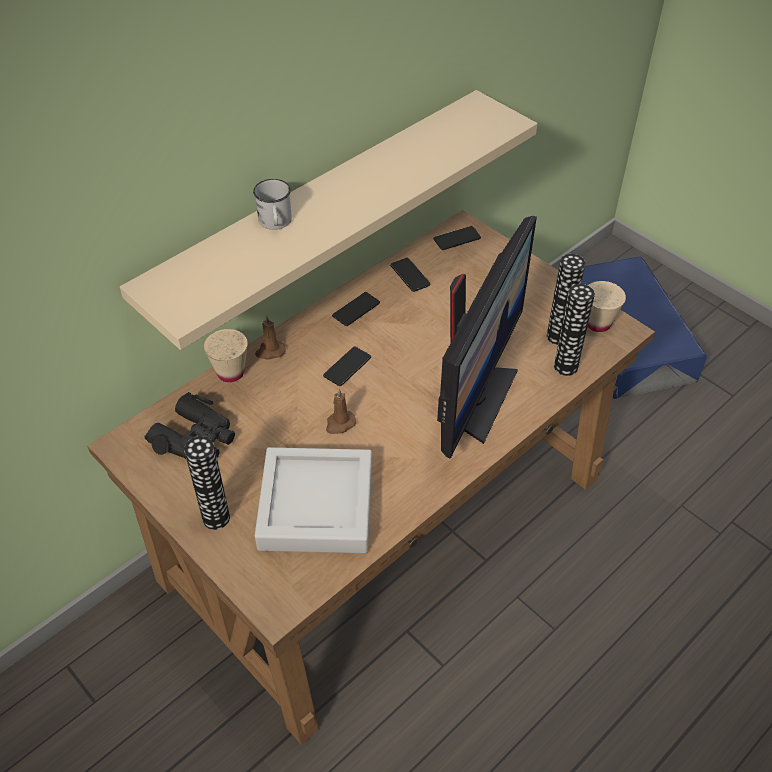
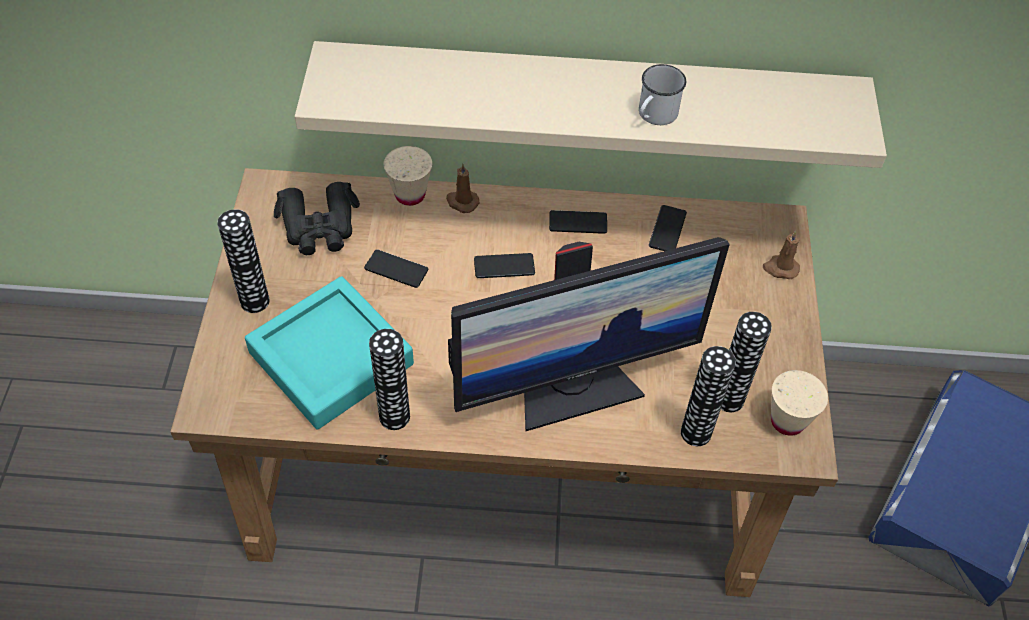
camera: 45 degrees right, 5 degrees up
(275, 223) = (497, 75): white mug -> white mug (654, 115)
(316, 506) = (331, 358): grey tray -> turquoise tray
(340, 424) = (435, 309): brown candle -> brown candle (780, 268)
(401, 503) = (394, 416): none -> vase
(457, 238) = (760, 229): phone -> phone (396, 269)

